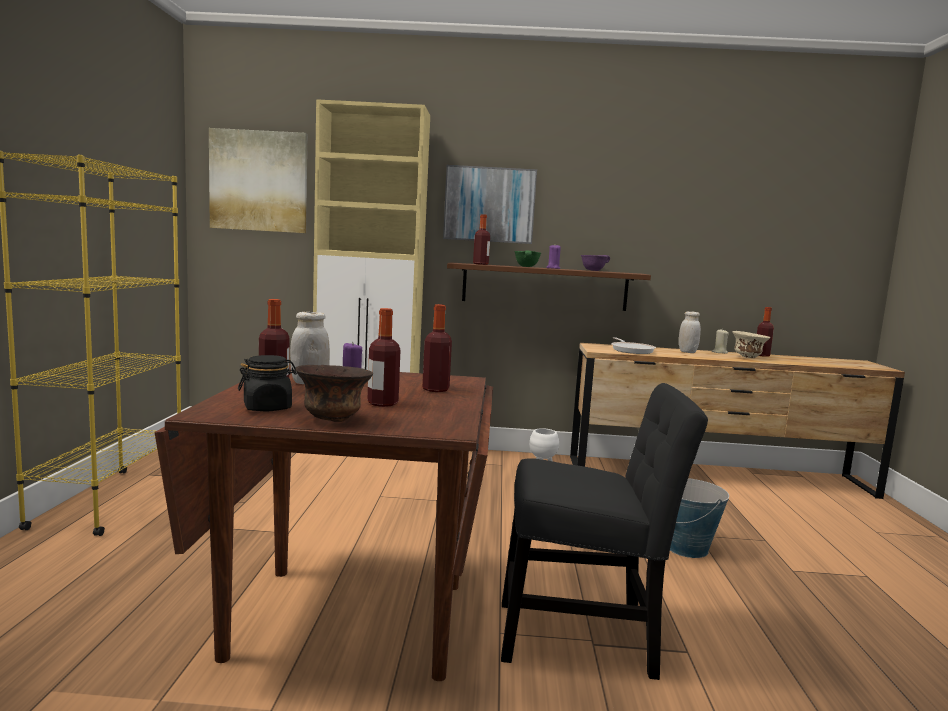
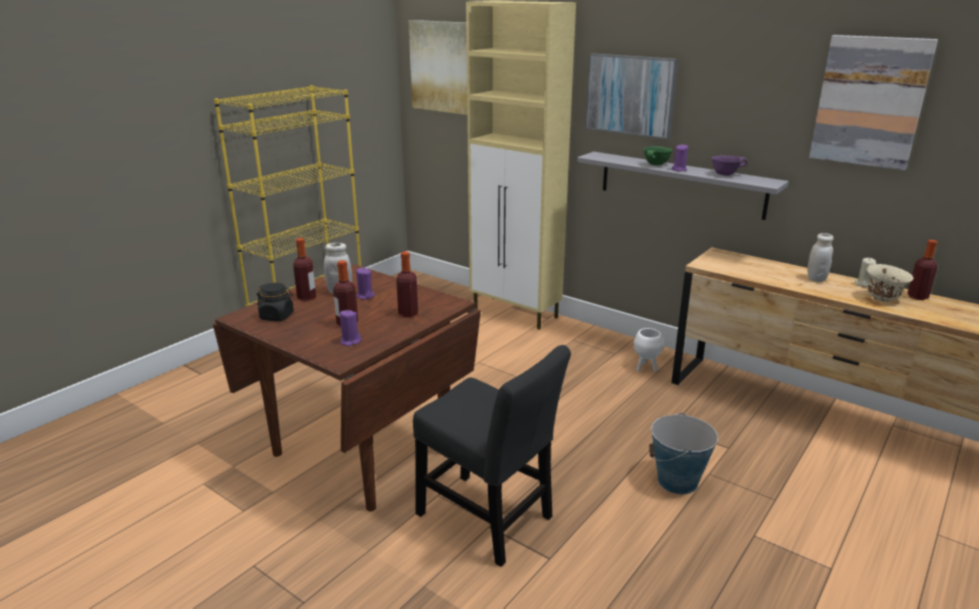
camera: 35 degrees right, 15 degrees up
(332, 419) = (293, 335): brown bowl -> none
(421, 415) = (350, 341): none -> purple candle
(480, 264) = (611, 158): bottle -> none
(544, 287) = (681, 184): brown shelf -> grey shelf
(631, 350) = (745, 268): frying pan -> none
(702, 203) = (869, 102): none -> picture

